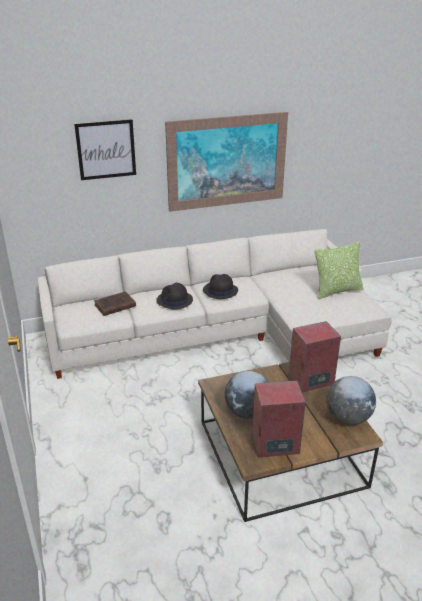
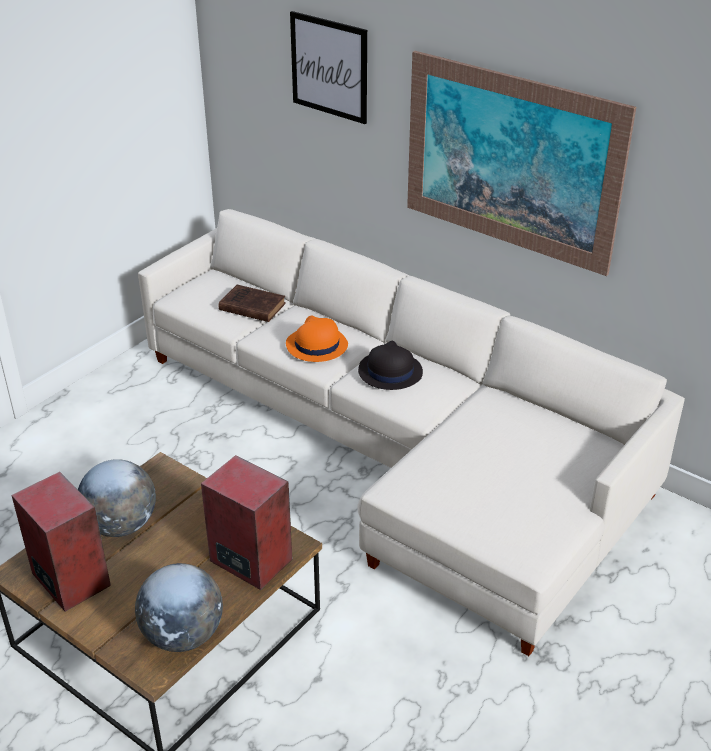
camera: 55 degrees right, 5 degrees up
(174, 301) = (316, 345): black hat -> orange hat
(337, 291) = (535, 490): pillow -> none

